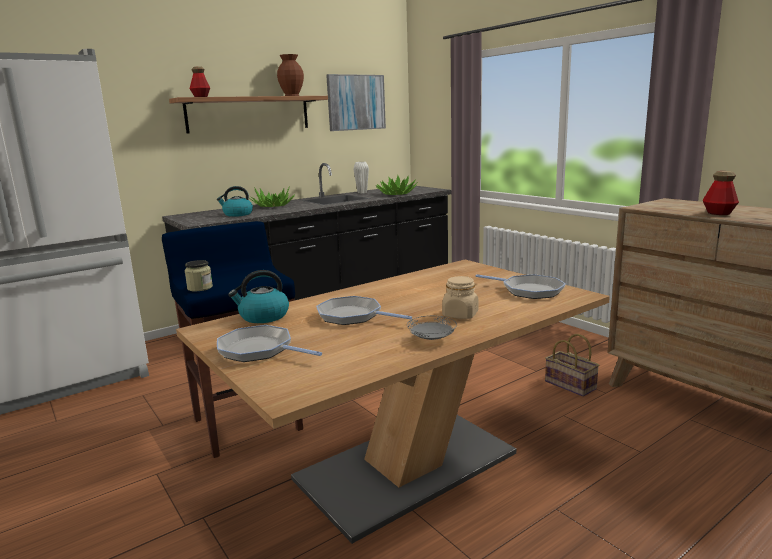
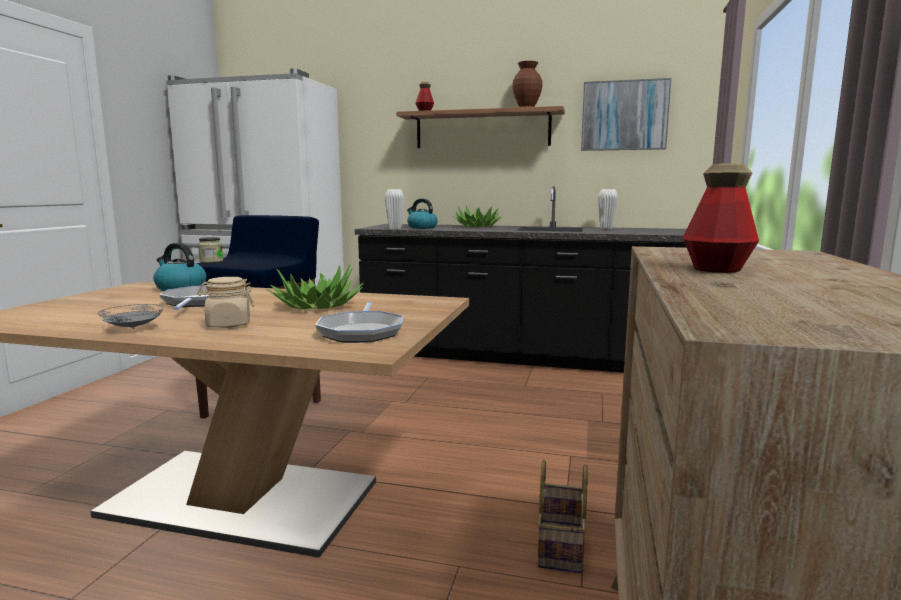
camera: 50 degrees right, 5 degrees down
(224, 219) = (394, 228): none -> white vase
(259, 350) = (88, 300): frying pan -> none
(396, 194) = (628, 232): potted plant -> potted plant (317, 306)

